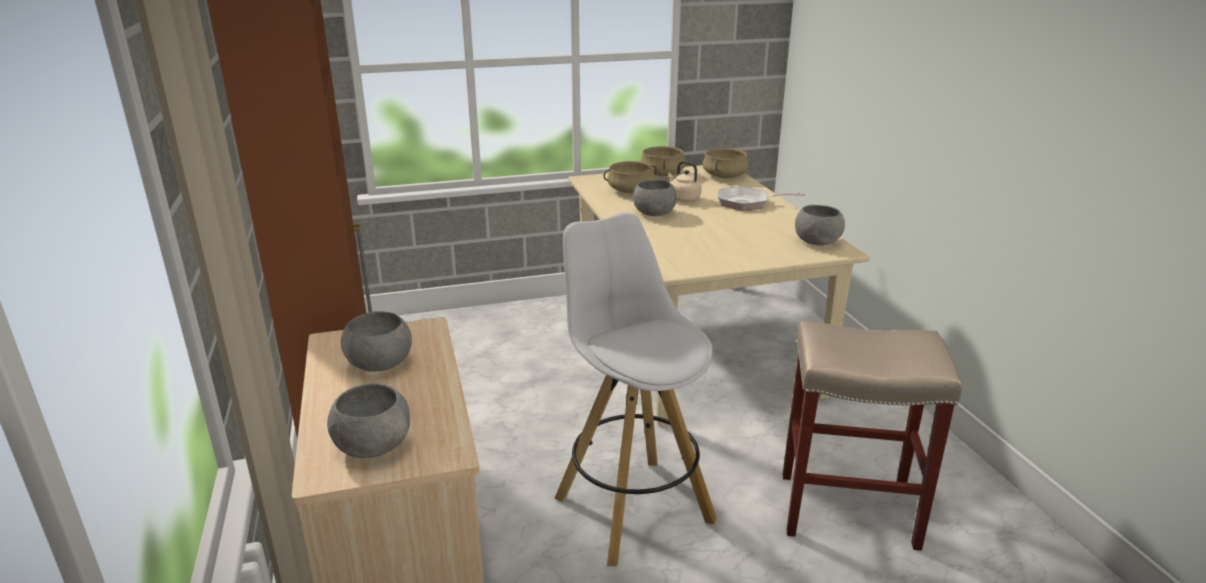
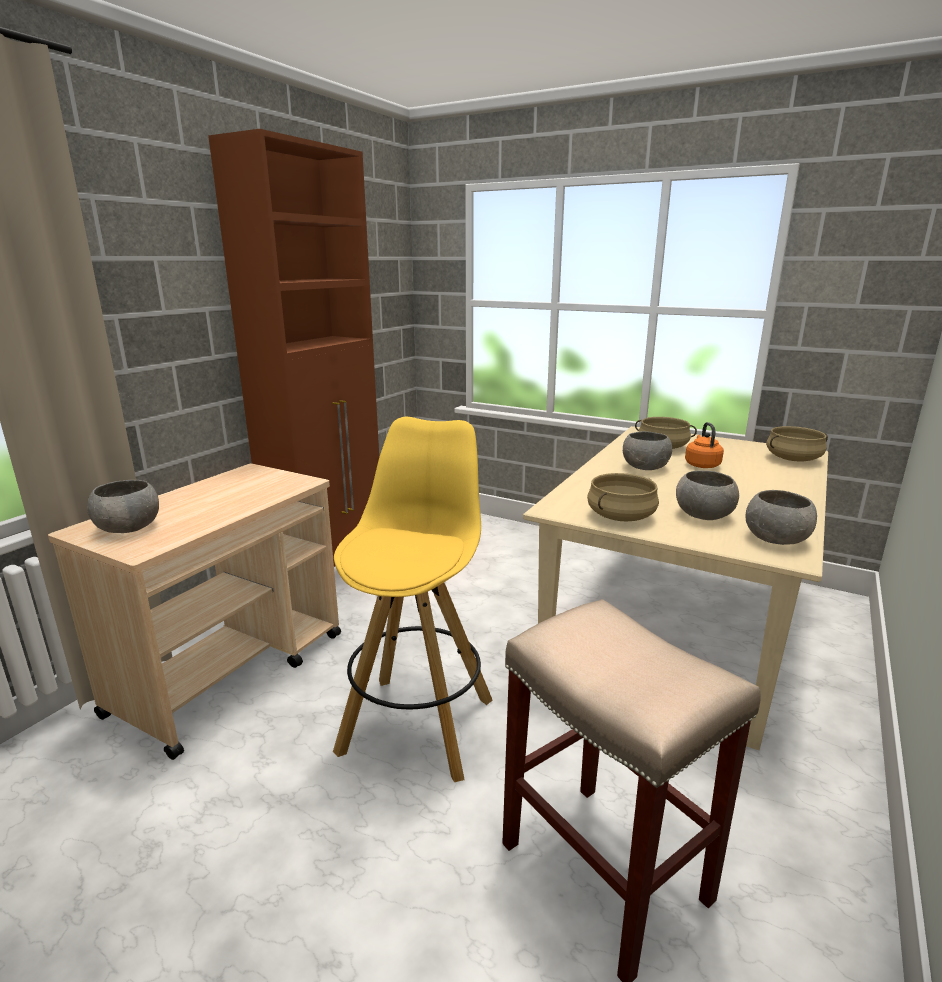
camera: 45 degrees right, 5 degrees down
(379, 363) = (237, 490): grey bowl -> grey bowl (703, 515)
(632, 507) = (418, 723): white stool -> yellow stool
(663, 174) = (725, 443): beige cooking pot -> beige cooking pot (621, 517)
(683, 199) = (701, 464): beige kettle -> orange kettle
(747, 203) = (767, 485): frying pan -> none

